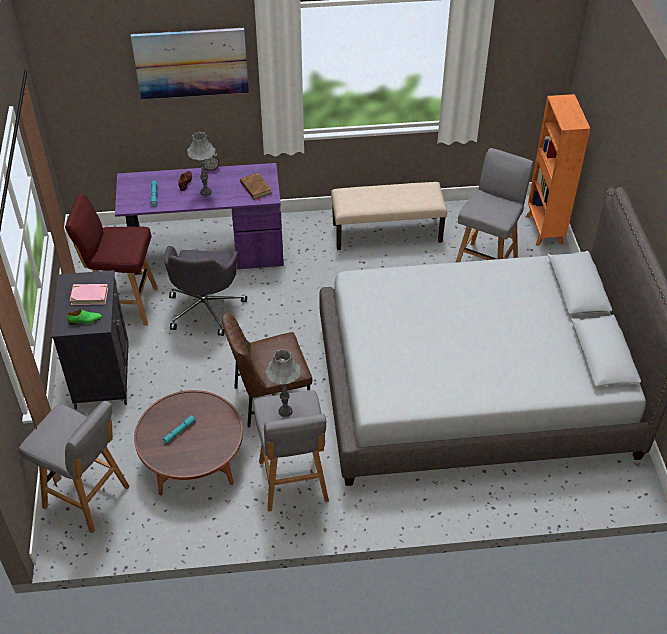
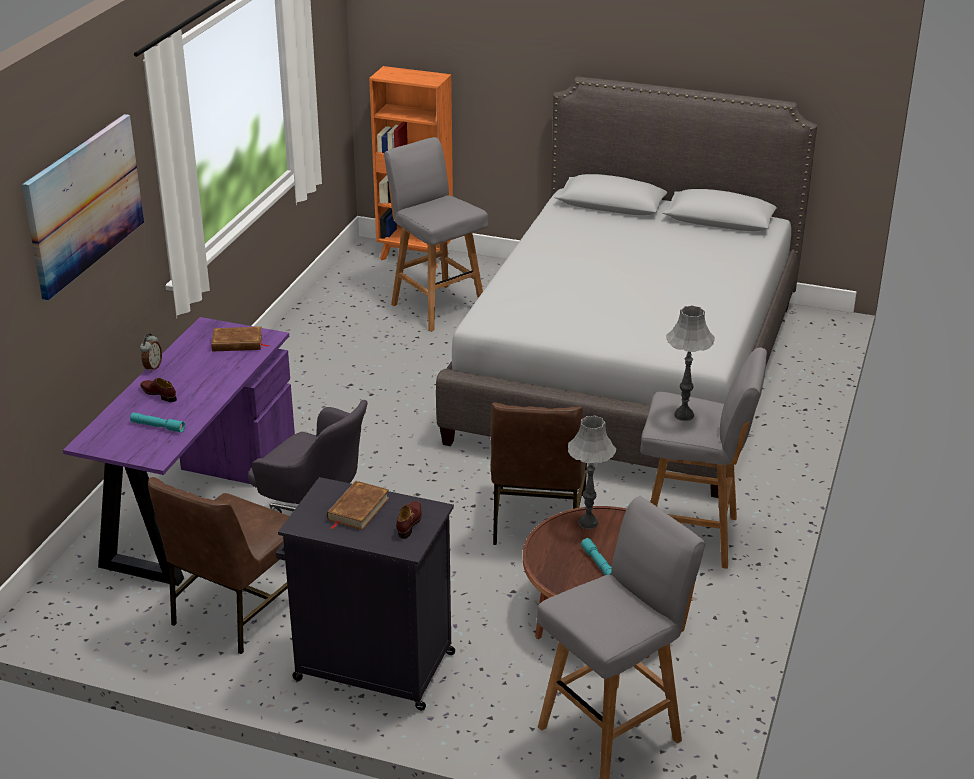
camera: 65 degrees left, 15 degrees down
(85, 320) = (410, 522): green shoe -> brown shoe
(89, 296) = (358, 509): pink book -> brown book
(124, 304) = (236, 610): red stool -> brown chair
(206, 192) = (201, 382): grey table lamp -> grey table lamp (588, 523)
(387, 232) = (313, 353): beige bench -> none

